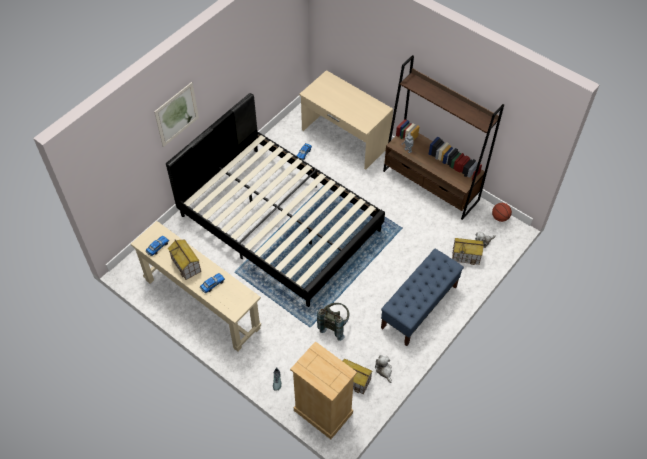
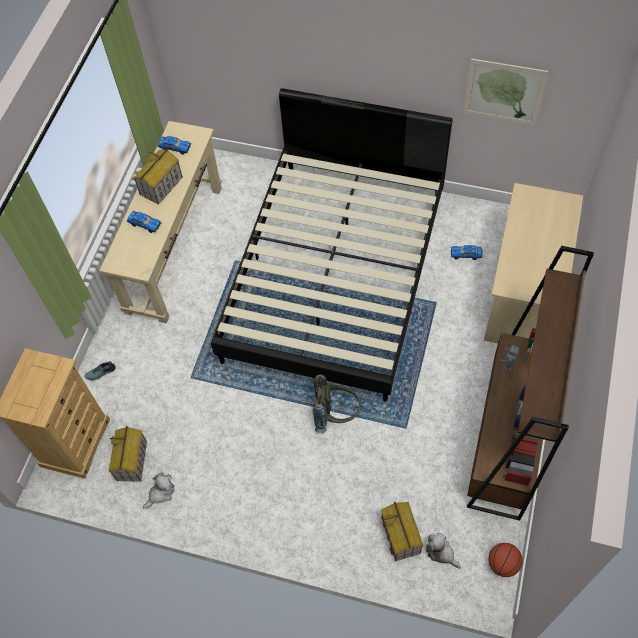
camera: 70 degrees right, 5 degrees up
(176, 114) = (319, 44): picture -> picture (504, 92)
(334, 325) = (205, 405): grey backpack -> grey backpack (336, 414)
(419, 307) = (280, 502): blue bench -> none

